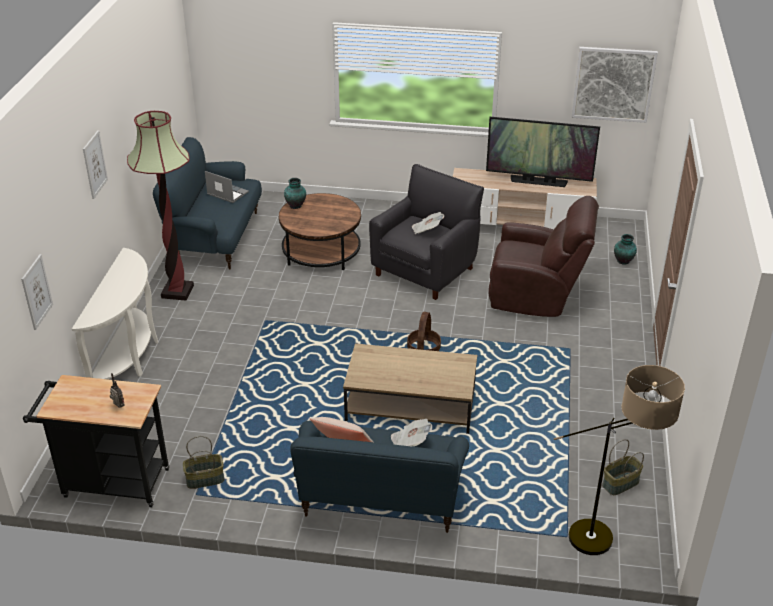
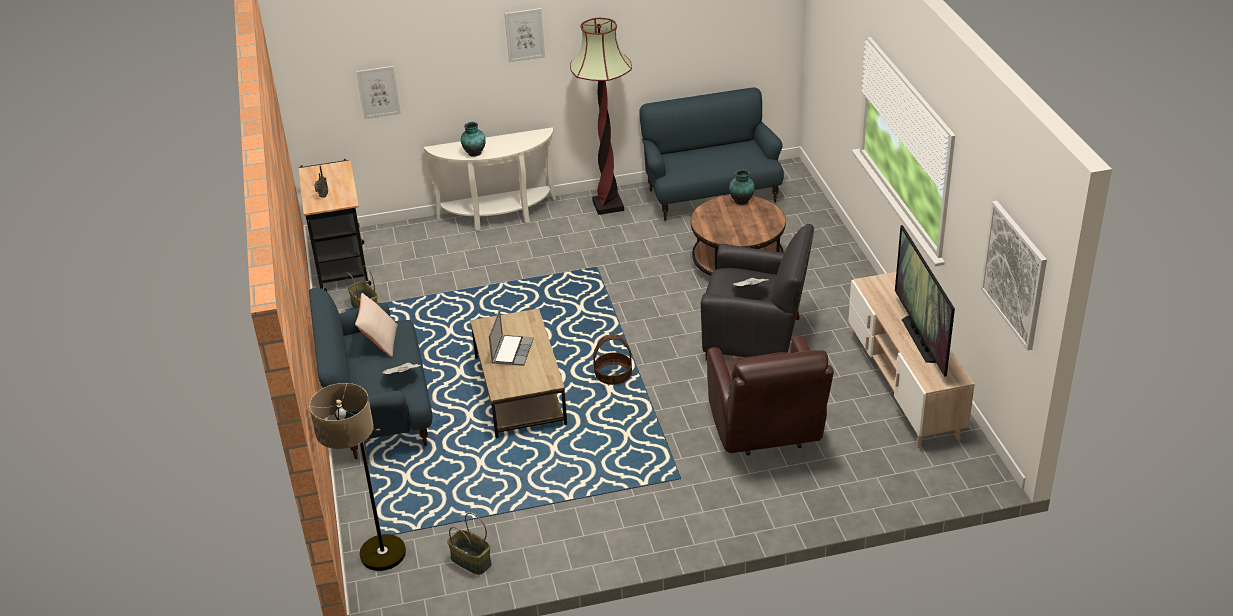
camera: 70 degrees right, 0 degrees up
(227, 193) = (734, 158): laptop -> laptop (512, 351)
(623, 261) = (899, 488): vase -> vase (474, 153)

